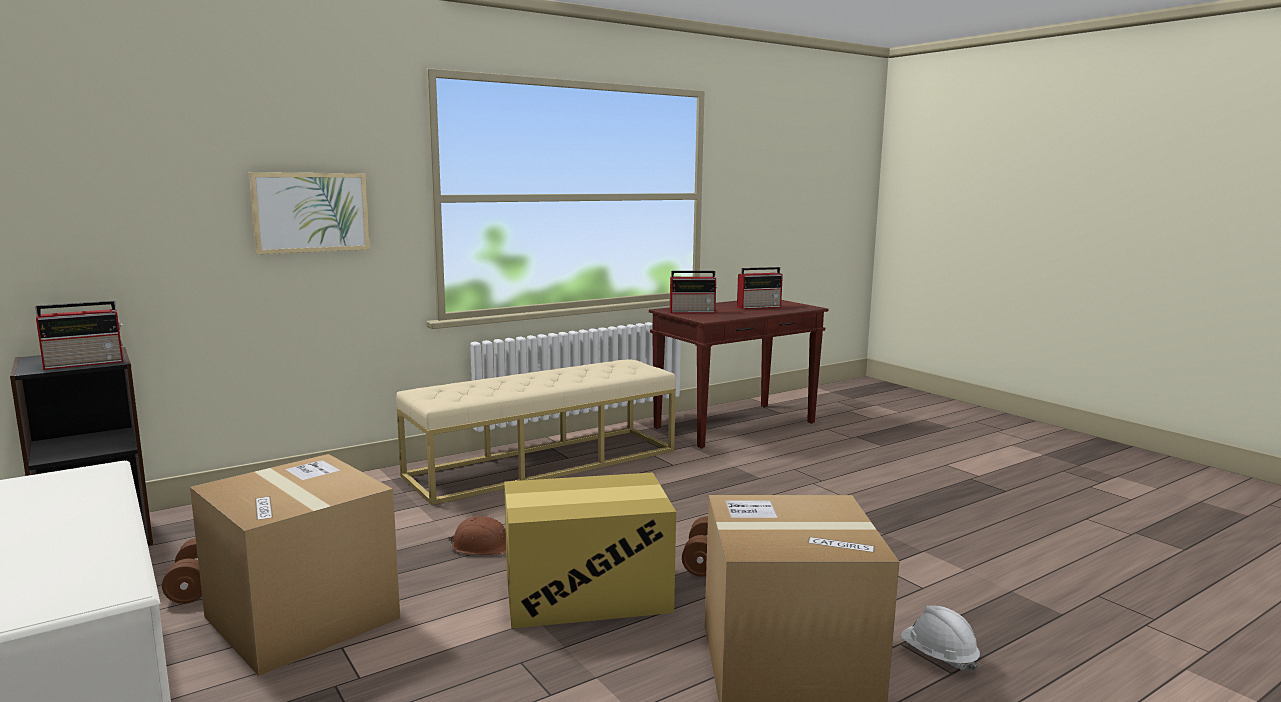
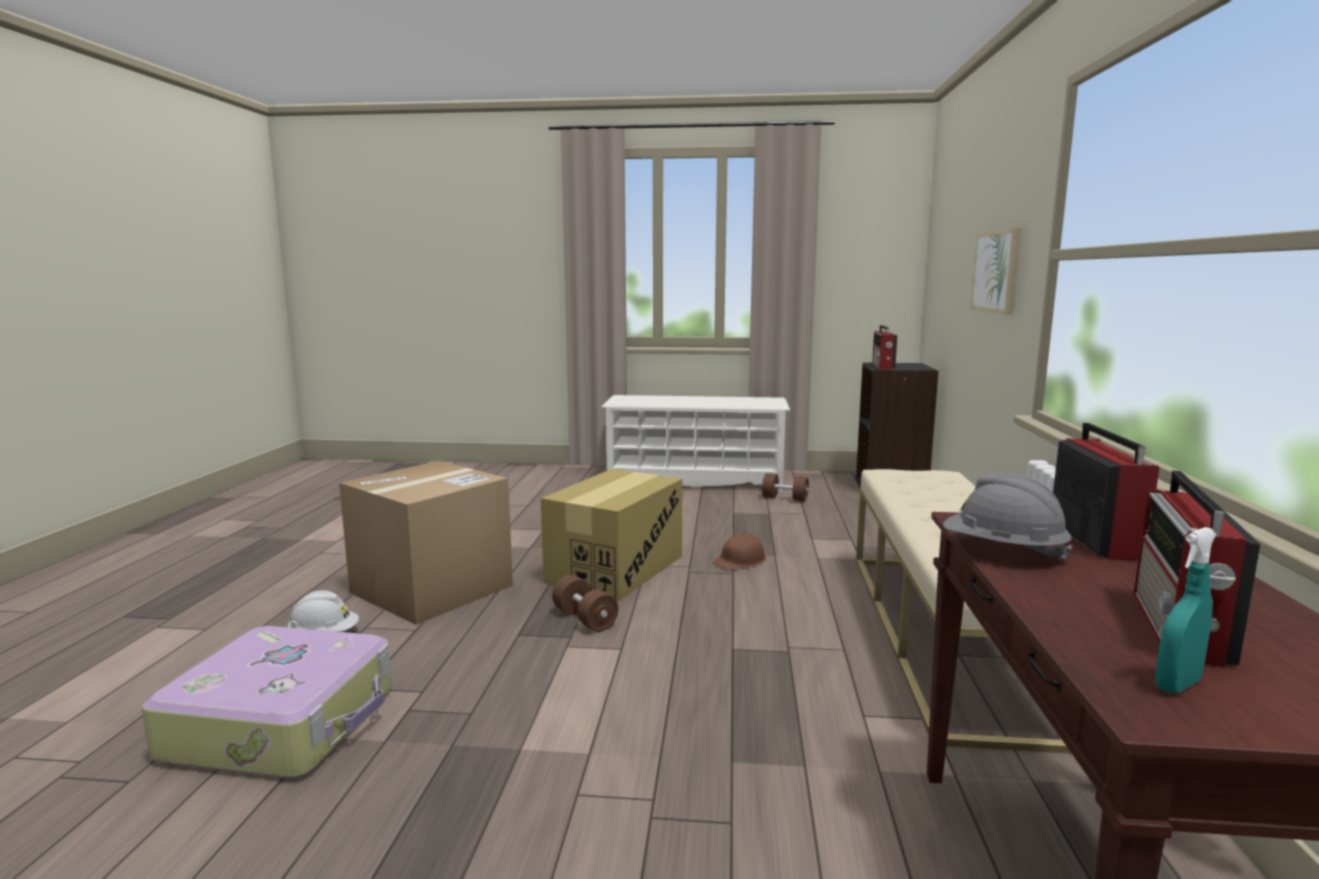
camera: 130 degrees right, 0 degrees up
(302, 617) = (709, 510): cardboard box -> none
(693, 311) = (1094, 537): radio -> radio turned 150 degrees clockwise
(735, 316) = (1002, 552): none -> grey hard hat
(794, 306) = (1177, 685): none -> turquoise spray bottle
(989, 588) = (284, 722): none -> suitcase

